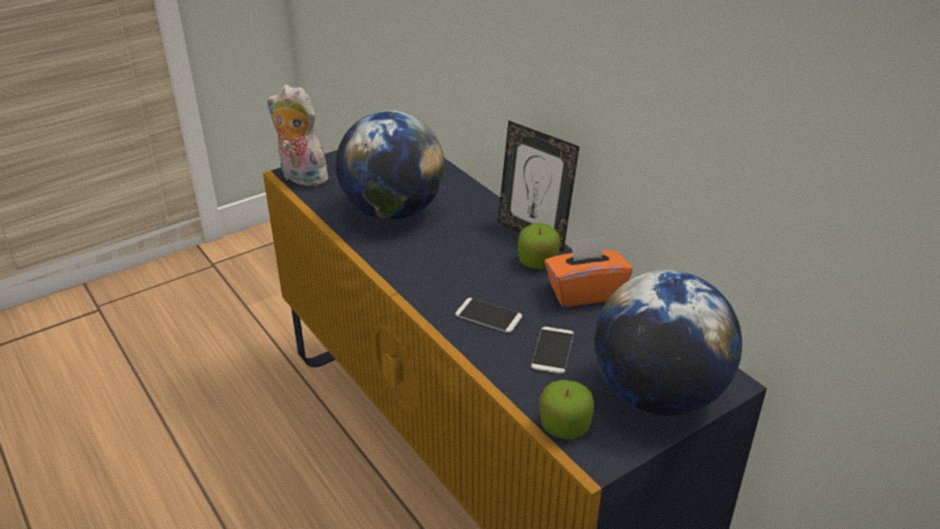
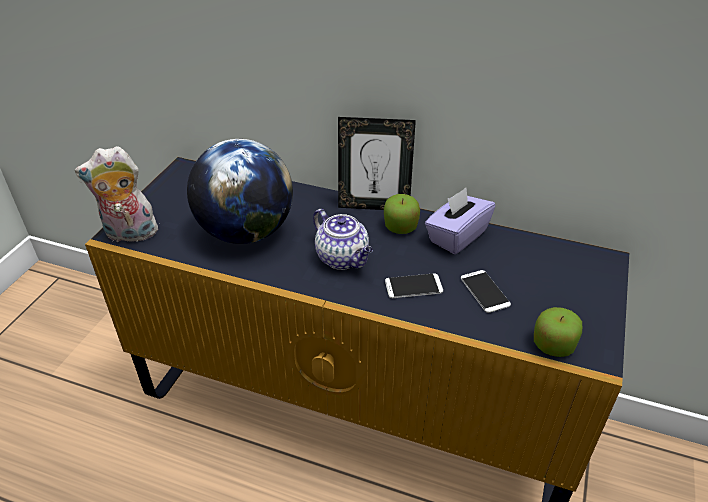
camera: 35 degrees left, 5 degrees up
(451, 266) = (343, 258): none -> teapot
(584, 292) = (456, 236): orange tissue box -> purple tissue box
(657, 395) = (580, 290): globe -> none

